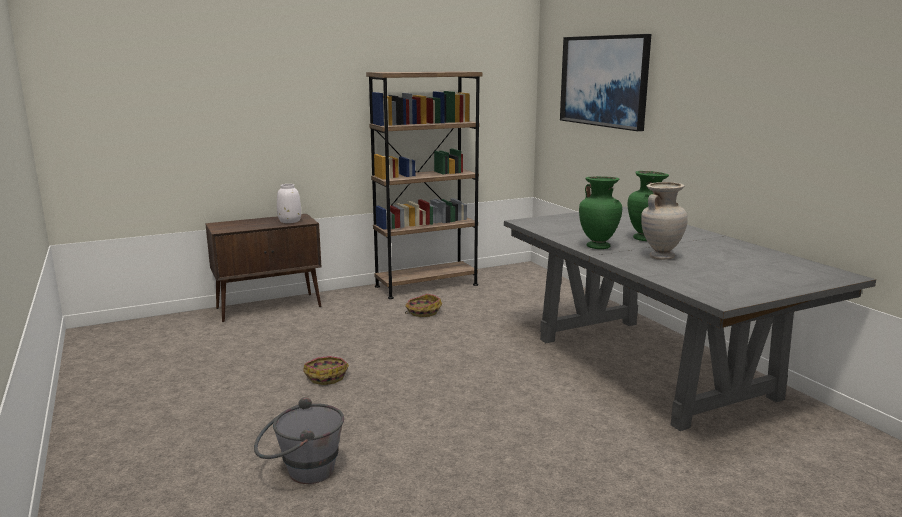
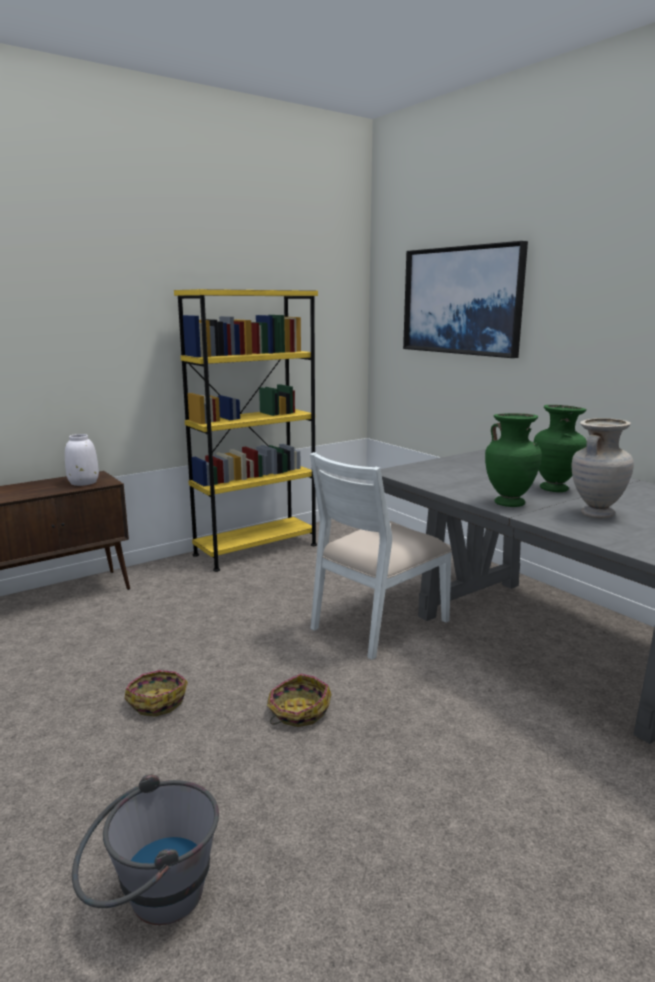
camera: 10 degrees left, 0 degrees up
(422, 312) = (261, 587): basket -> basket (298, 712)
(426, 285) = (256, 550): brown bookcase -> yellow bookcase
(505, 342) = (377, 624): none -> white chair

